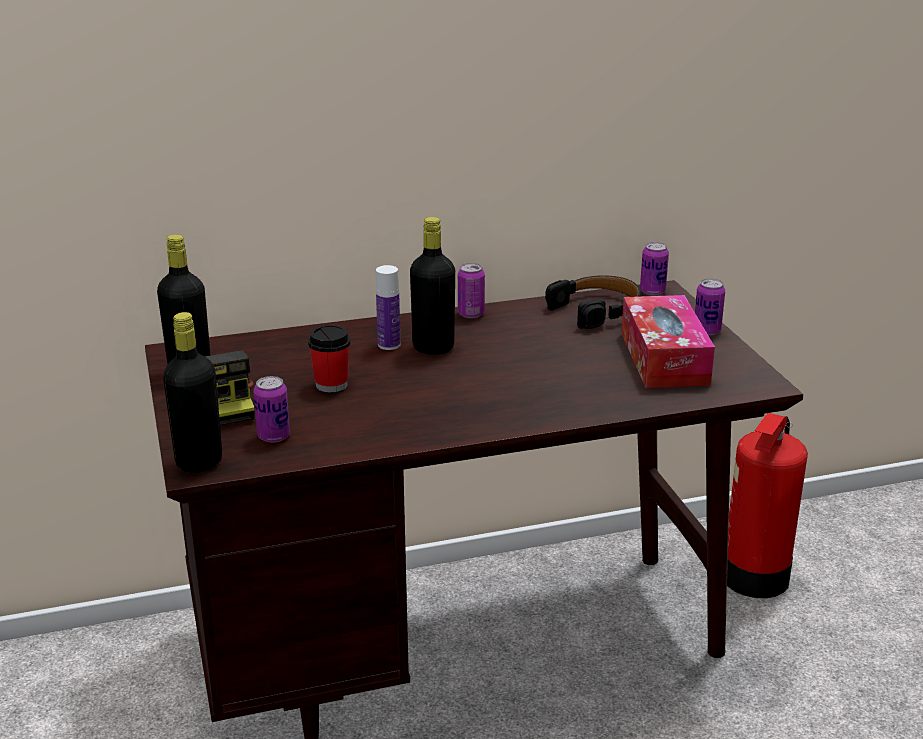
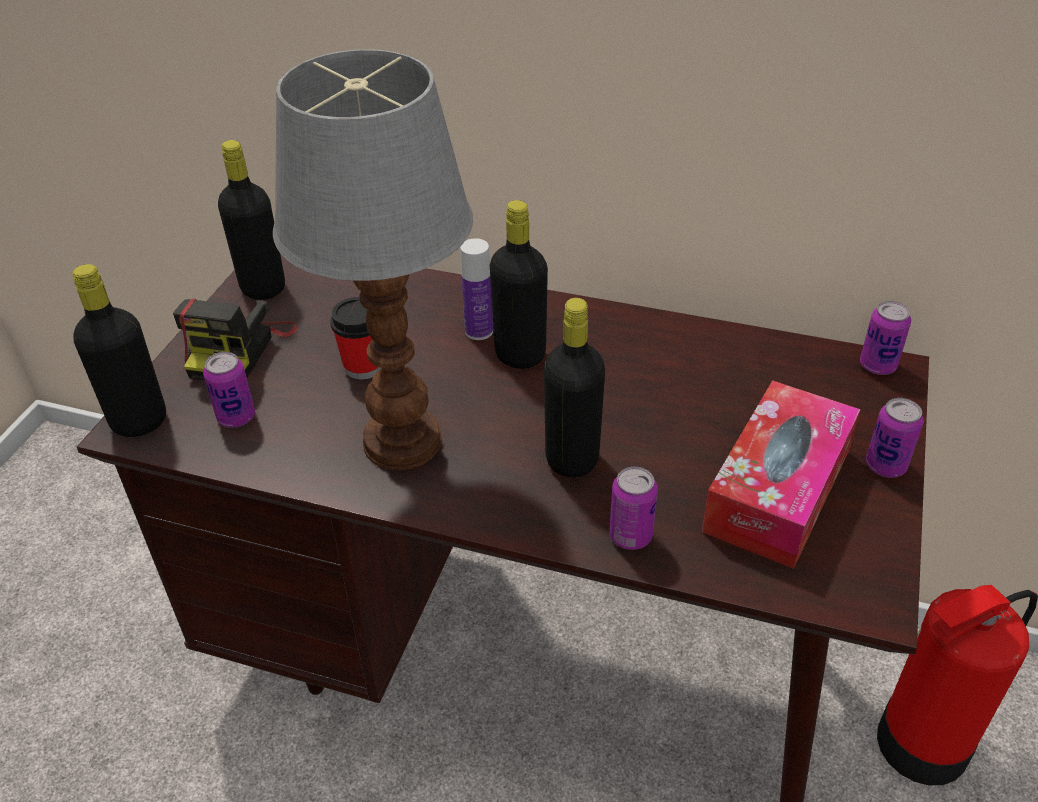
camera: 35 degrees right, 15 degrees up
(413, 410) = (402, 444): none -> table lamp
(471, 314) = (613, 318): can -> can (630, 536)
(532, 383) = (572, 459): none -> black bottle
(597, 310) = (771, 370): black headphones -> none

